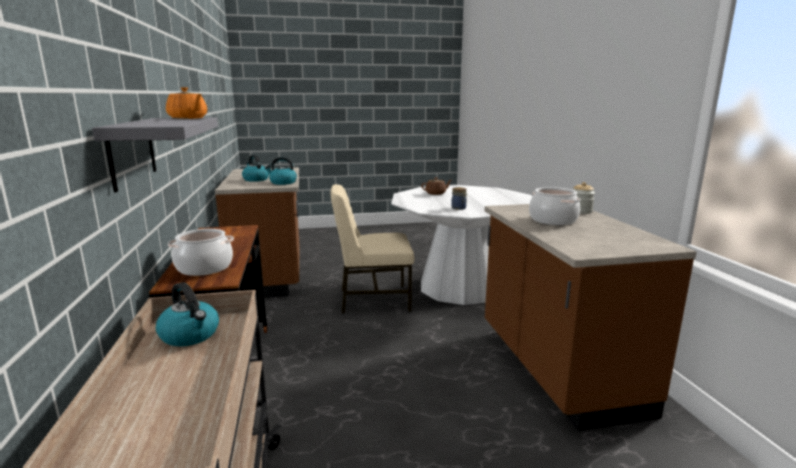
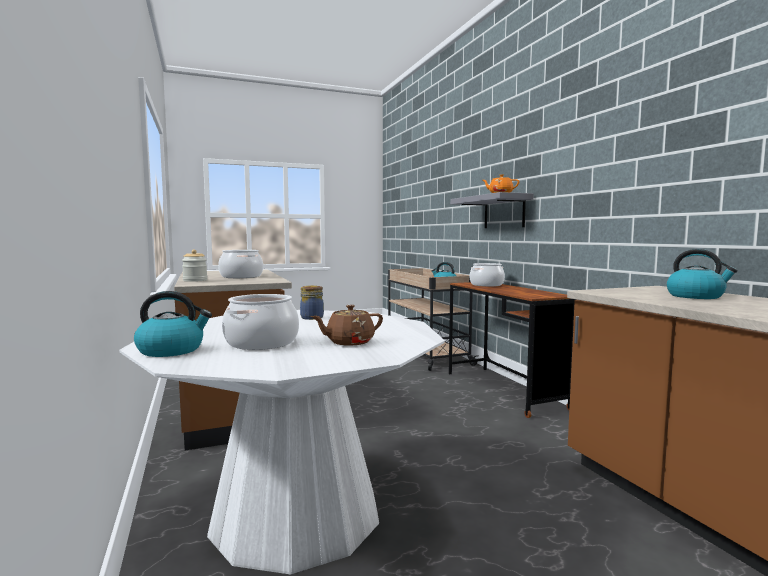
camera: 170 degrees right, 10 degrees down
(282, 182) = (619, 293): kettle -> kettle (172, 350)
(373, 299) = (445, 468): beige chair -> none
(474, 194) = (262, 343): none -> cooking pot

